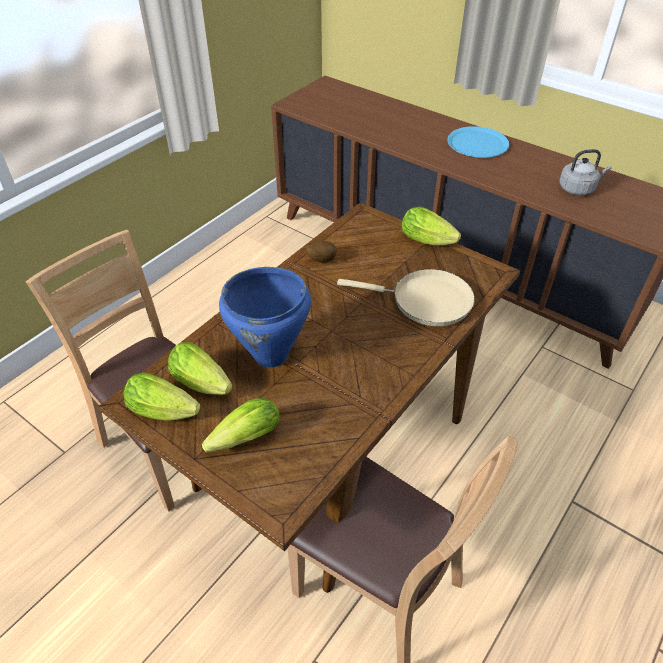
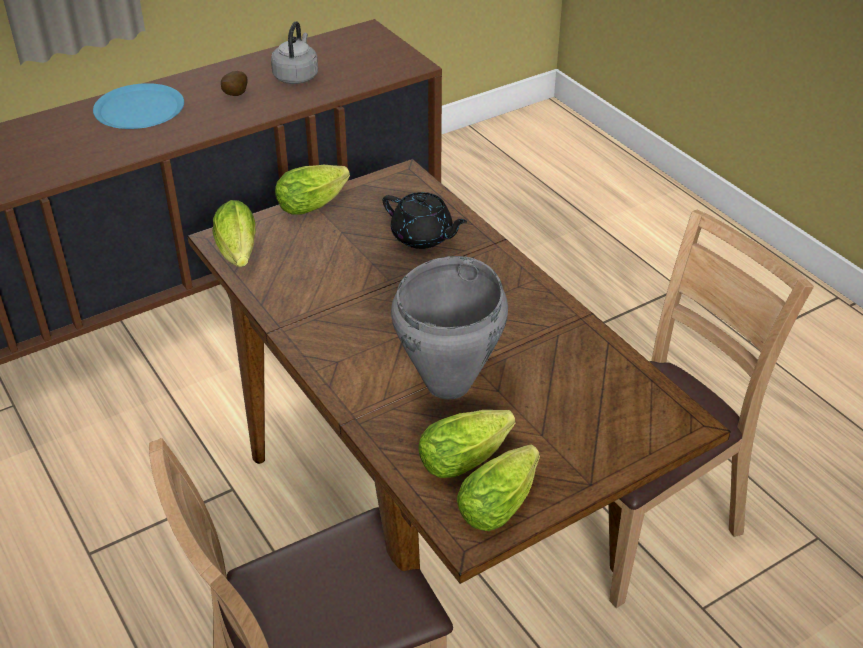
camera: 70 degrees left, 5 degrees down
(242, 439) = (577, 436): lettuce -> lettuce (238, 254)
(271, 356) = (449, 383): blue cooking pot -> grey cooking pot
(321, 260) = (289, 299): potato -> potato (234, 96)
(426, 301) = (423, 237): beige frying pan -> black teapot

